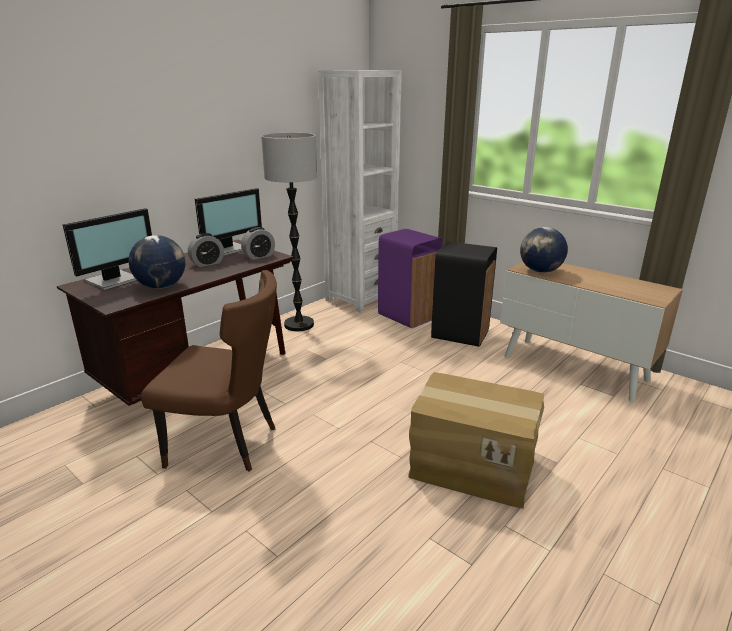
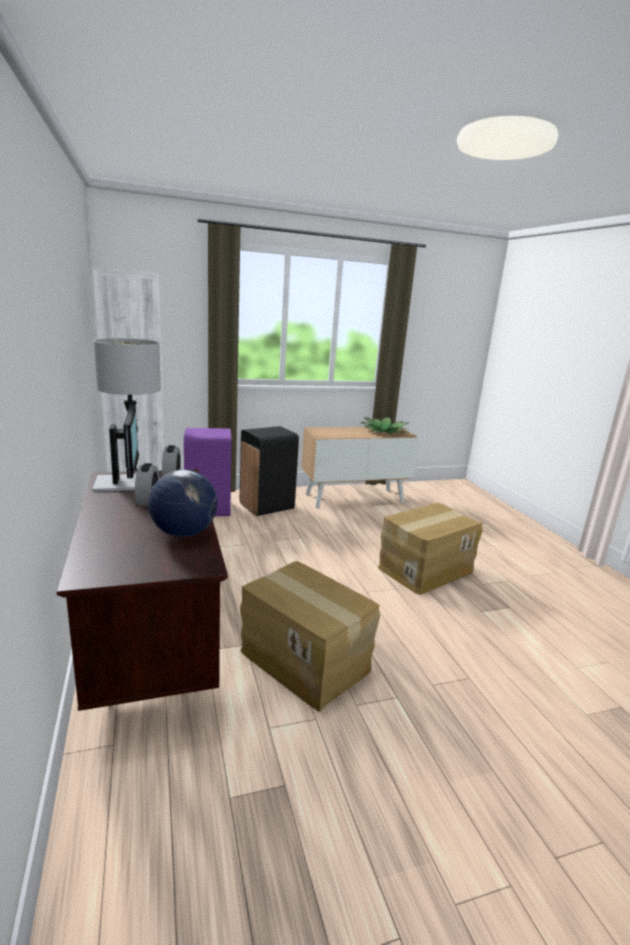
camera: 60 degrees left, 5 degrees down
(114, 280) = (112, 552): monitor -> none
(227, 444) = (306, 660): brown chair -> cardboard box
(540, 271) = (332, 435): globe -> none
(630, 287) = (384, 431): none -> potted plant

